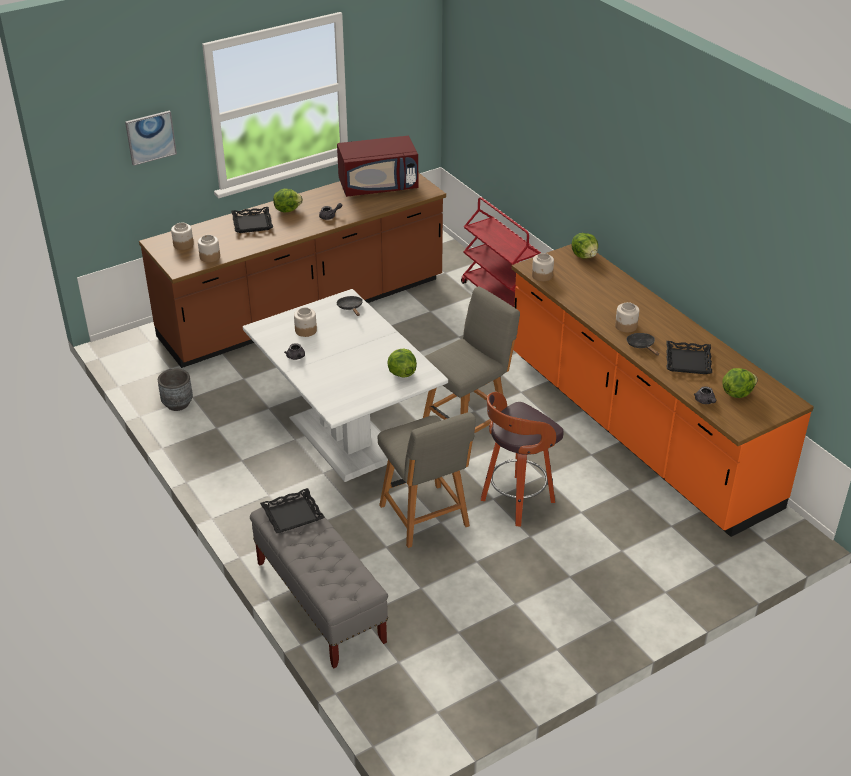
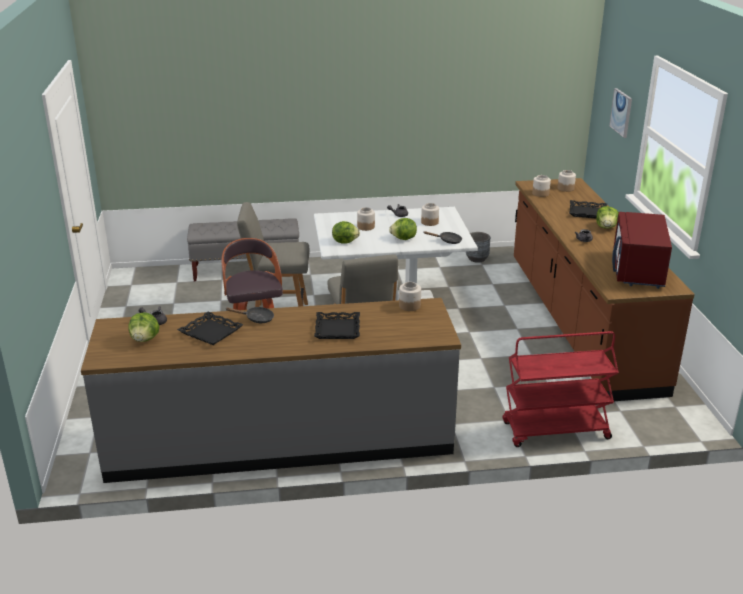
camera: 115 degrees right, 10 degrees down
(292, 515) = (278, 225): black tray -> black tray (337, 329)
(584, 256) = (428, 337): lettuce -> lettuce (403, 239)
(626, 326) = (291, 321): jar -> jar (365, 227)
(637, 429) = (280, 440): orange counter -> grey counter

